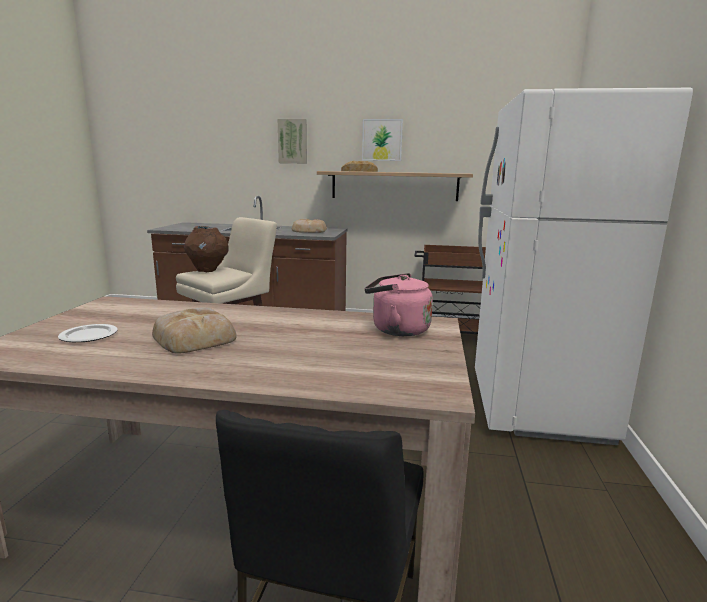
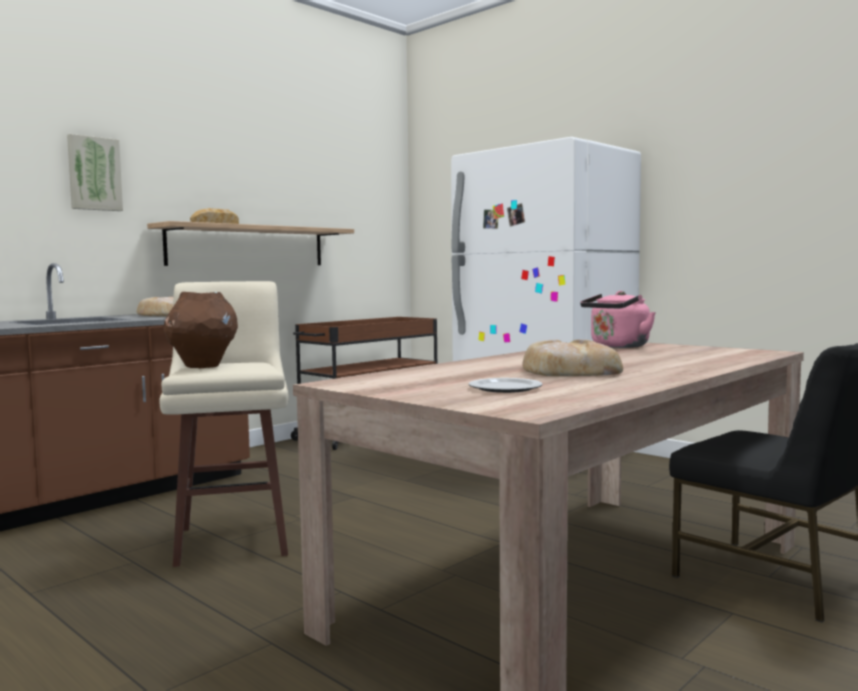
camera: 55 degrees left, 10 degrees down
(382, 140) = (228, 182): picture -> none

